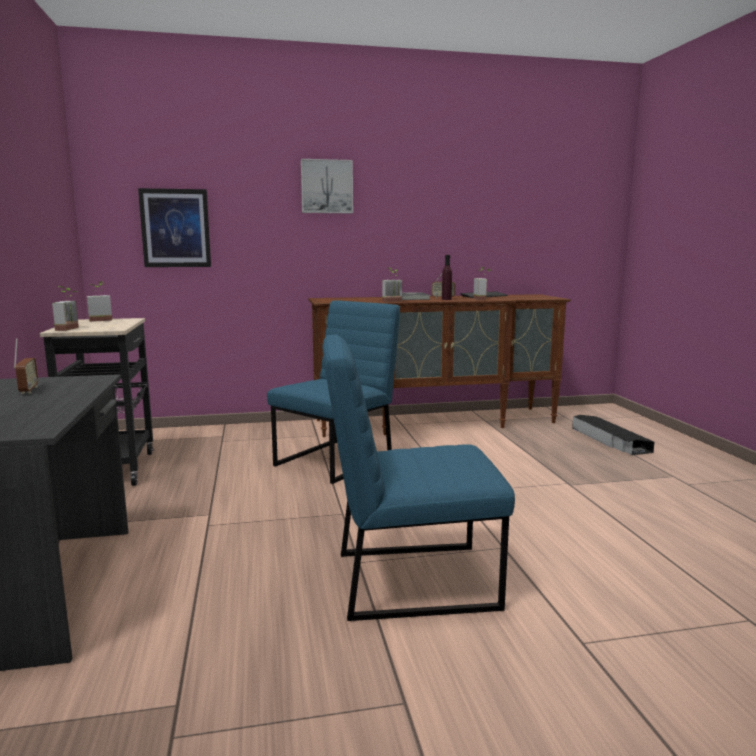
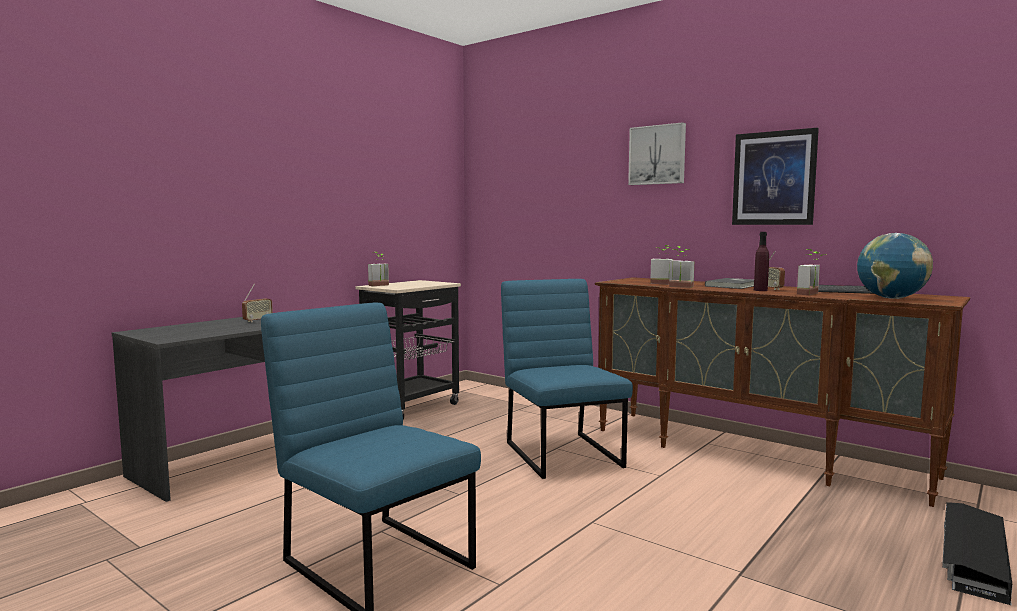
camera: 50 degrees right, 5 degrees down
(100, 320) = (428, 281): potted plant -> potted plant (662, 283)
(175, 228) = (525, 204): picture -> picture (774, 178)
(337, 460) = (562, 453): blue chair -> blue chair turned 105 degrees counterclockwise
(525, 298) = (891, 298): none -> globe

